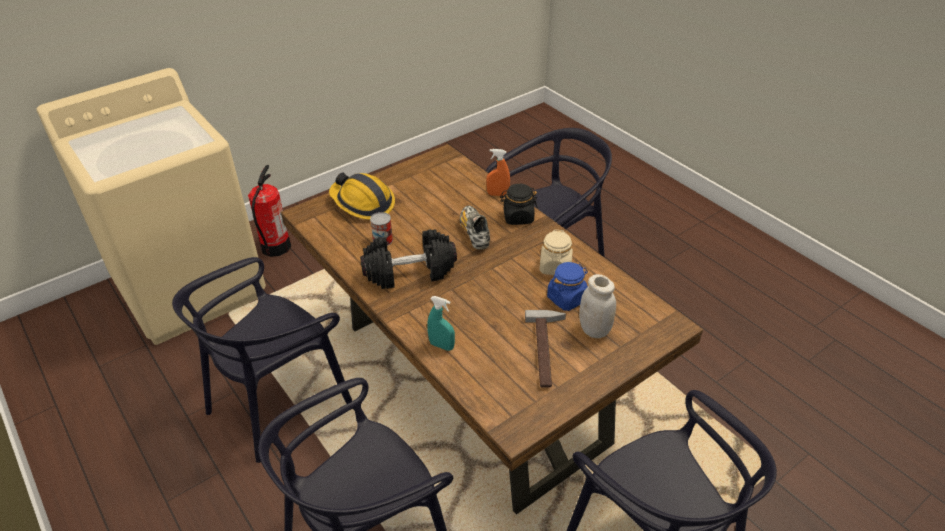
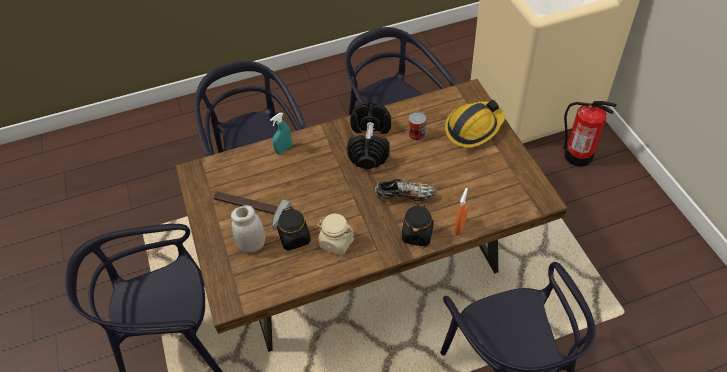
camera: 110 degrees right, 10 degrees up
(567, 298) = (295, 238): blue jar -> black jar

